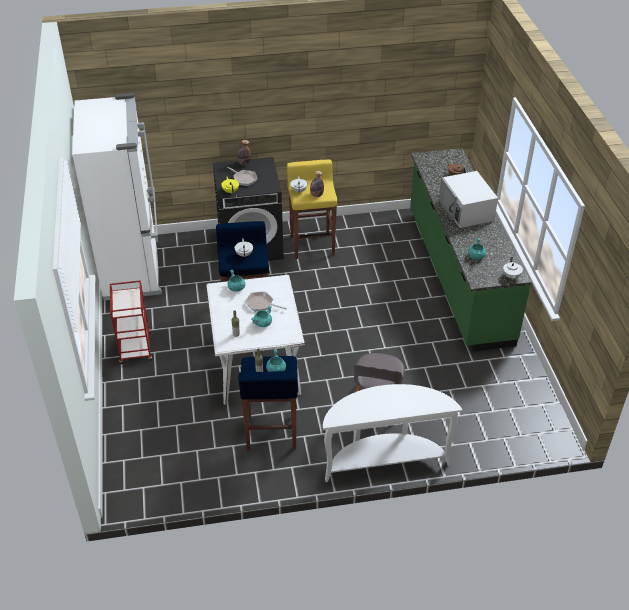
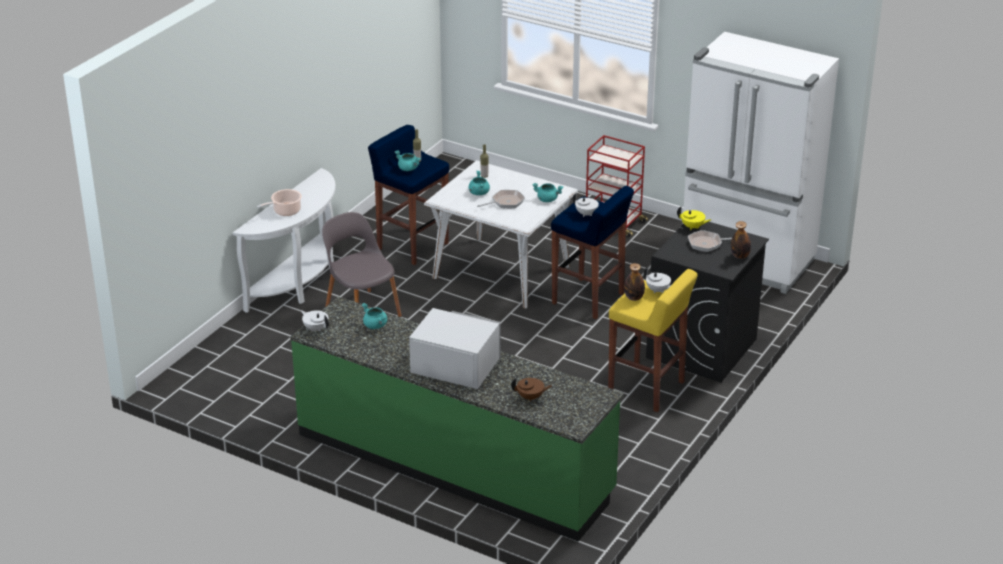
camera: 130 degrees right, 10 degrees down
(404, 401) = (285, 211): none -> cooking pot

